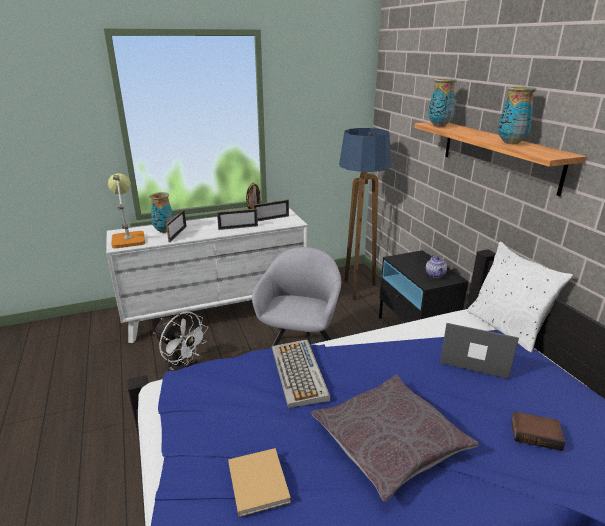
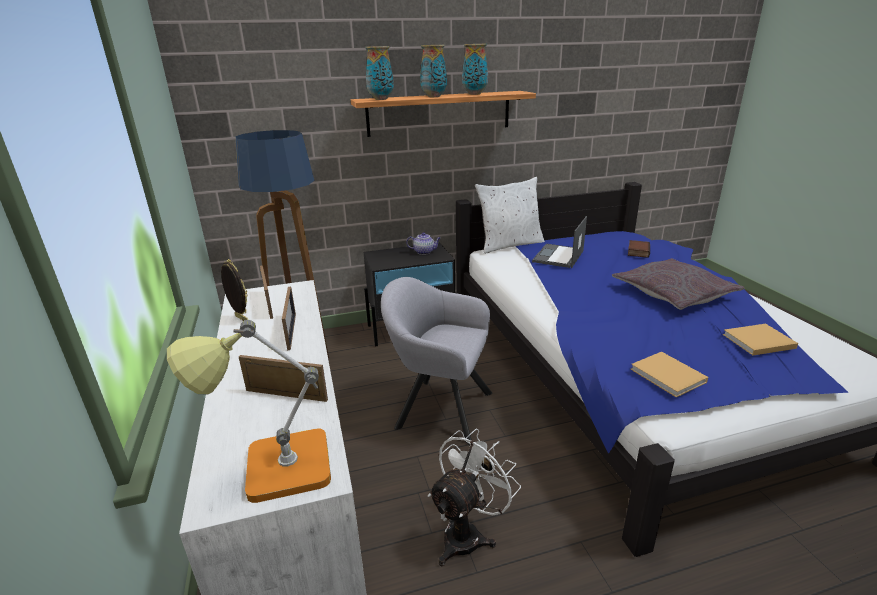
camera: 85 degrees left, 0 degrees up
(164, 231) = (255, 417): vase -> vase (434, 96)
(203, 391) = (669, 377): none -> beige book
(299, 373) = (613, 323): keyboard -> none

